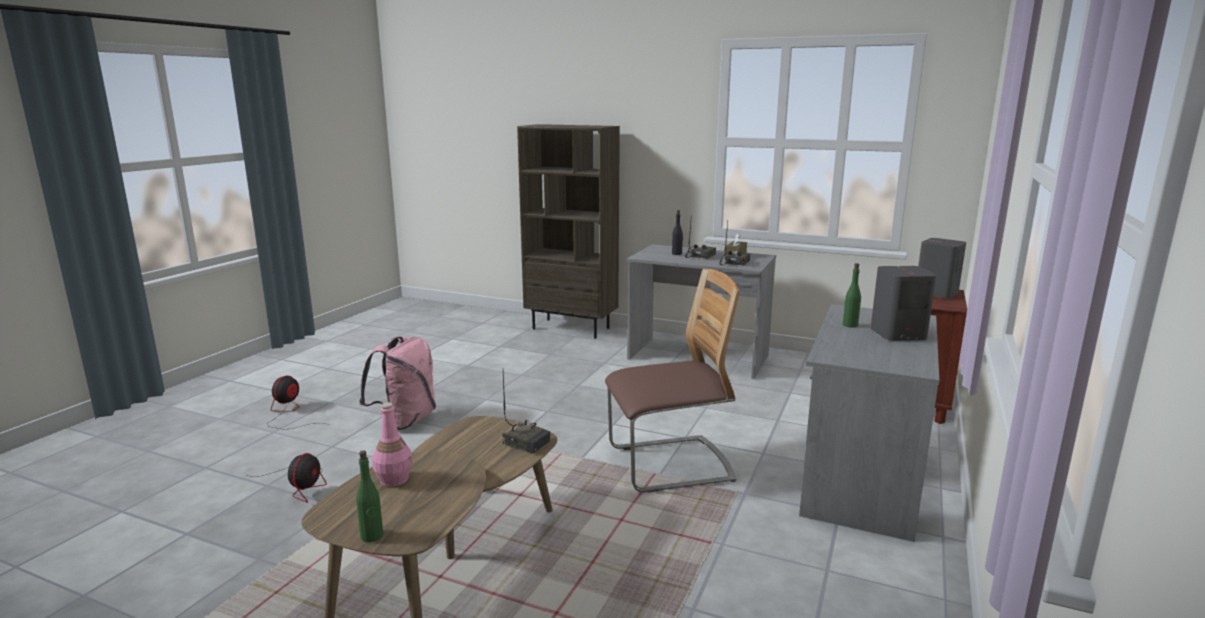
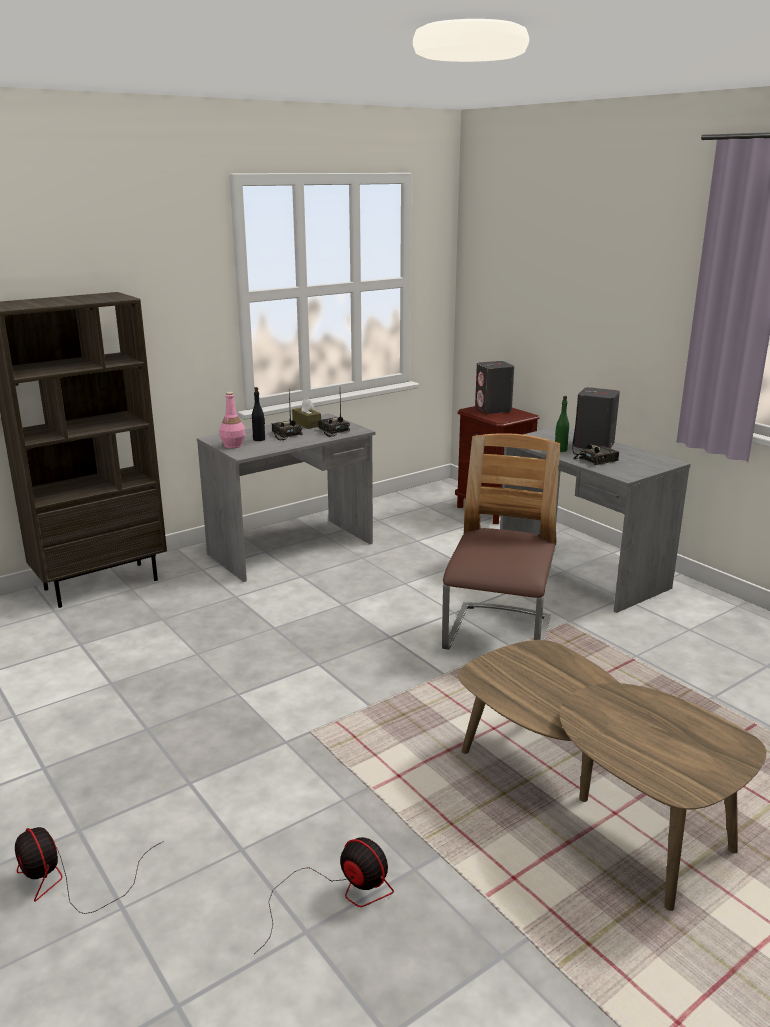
camera: 60 degrees left, 5 degrees up
(372, 536) = (730, 766): green bottle -> none
(394, 479) = (618, 736): pink bottle -> pink bottle (233, 445)
(405, 420) = (229, 769): pink backpack -> none
(527, 441) = (546, 656): radio -> radio (595, 460)

